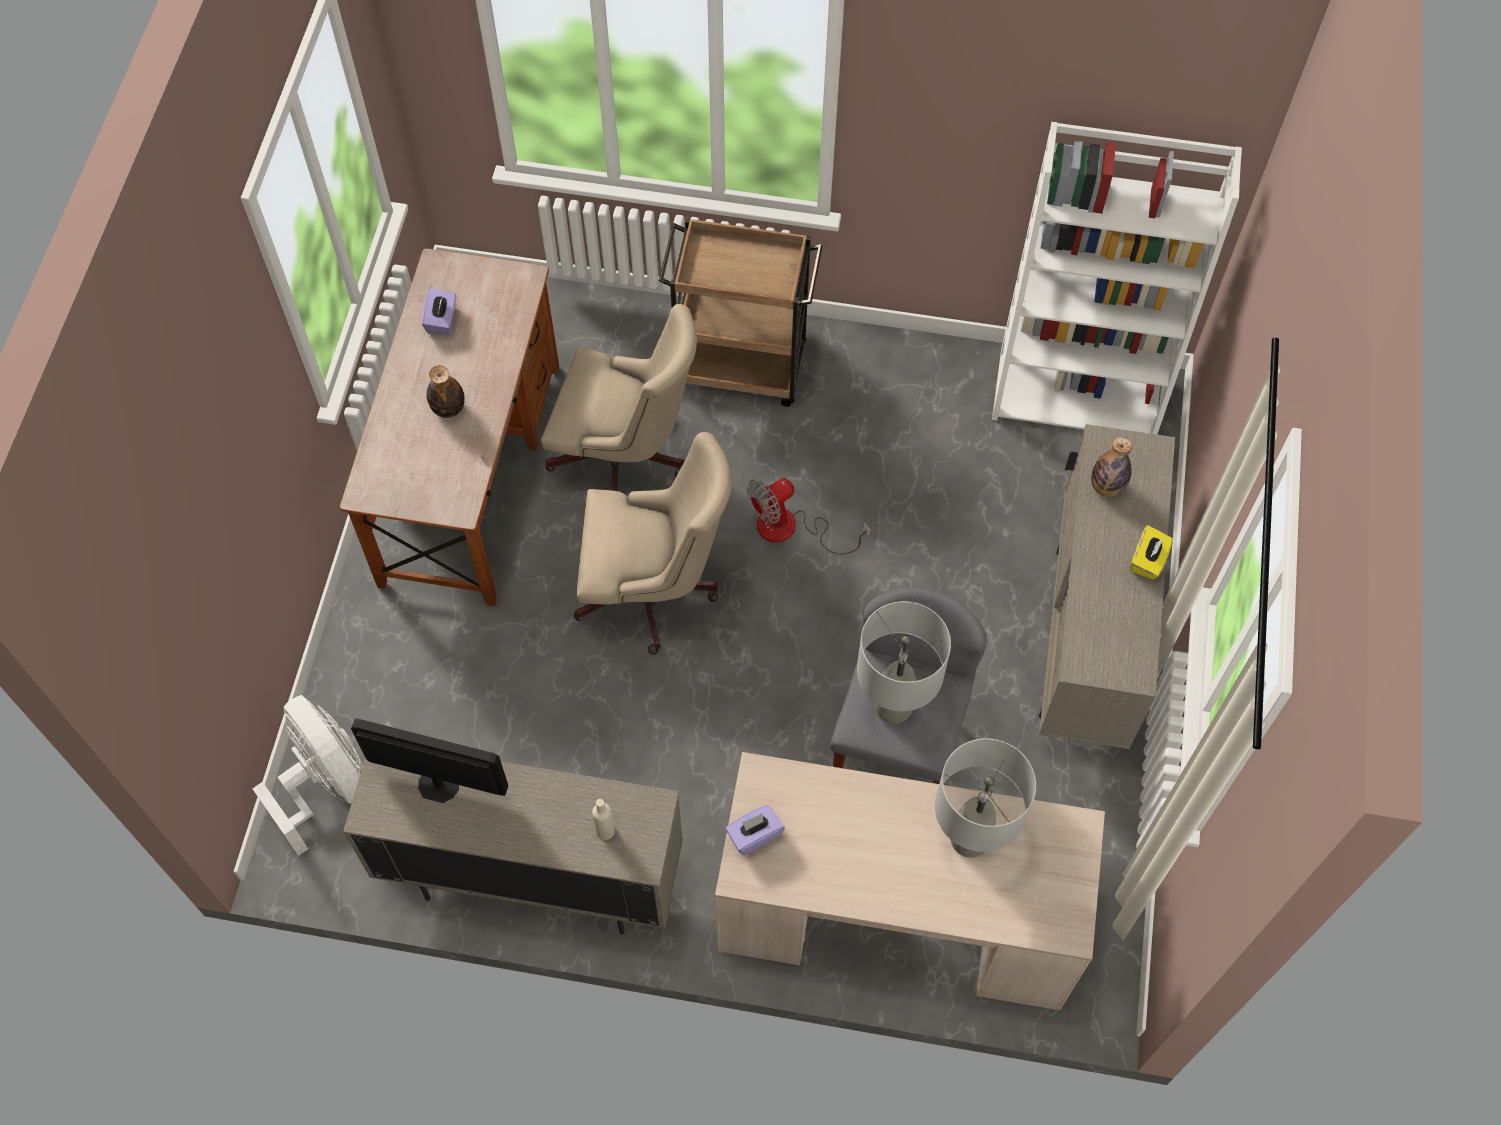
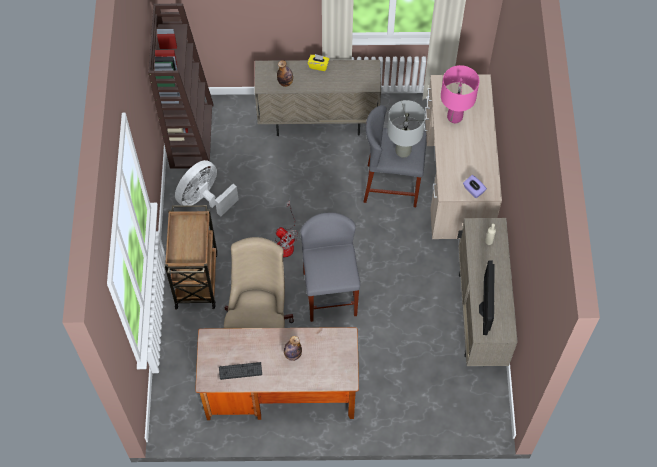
camera: 100 degrees left, 0 degrees up
(326, 784) = (459, 414): white fan -> white fan (204, 199)
(442, 320) = (240, 371): purple tissue box -> keyboard
(654, 591) = (330, 294): beige office chair -> grey stool
(969, 840) = (455, 117): grey table lamp -> pink table lamp
(1078, 395) = (191, 135): white bookcase -> brown bookcase

